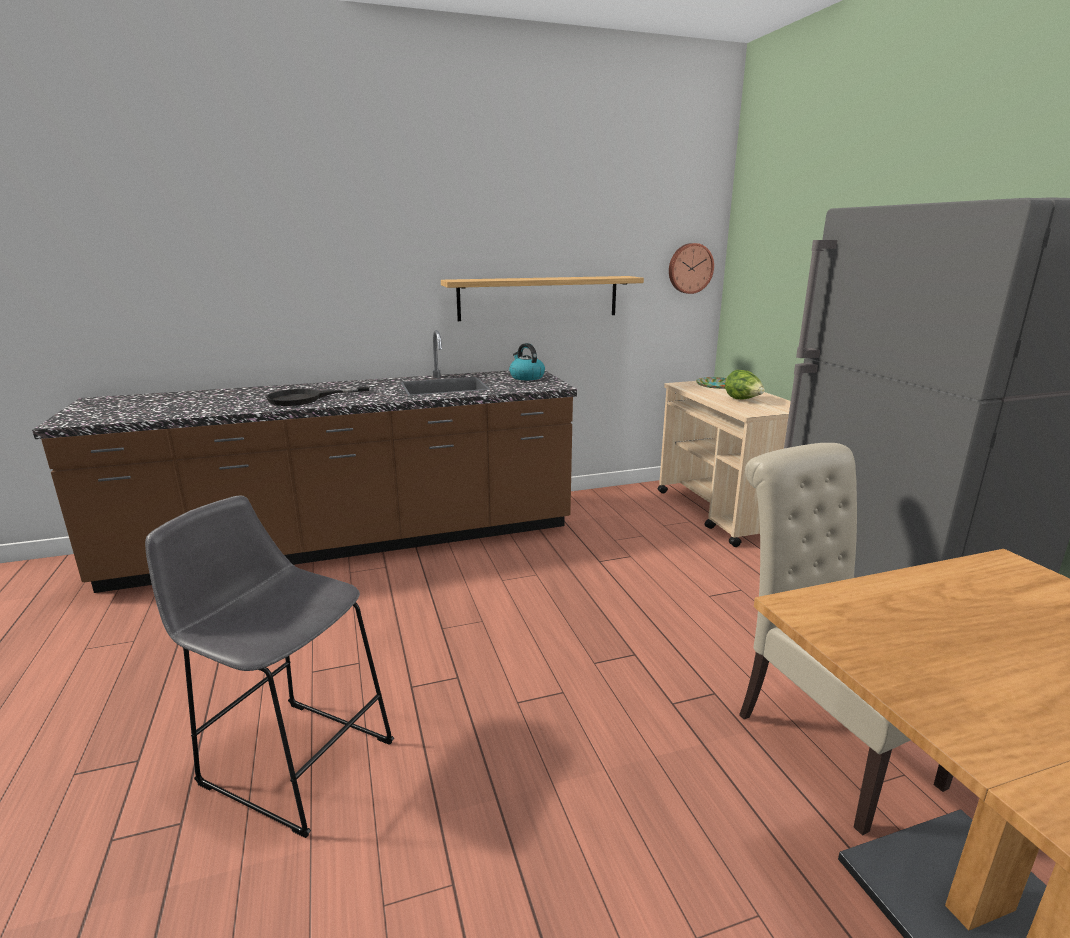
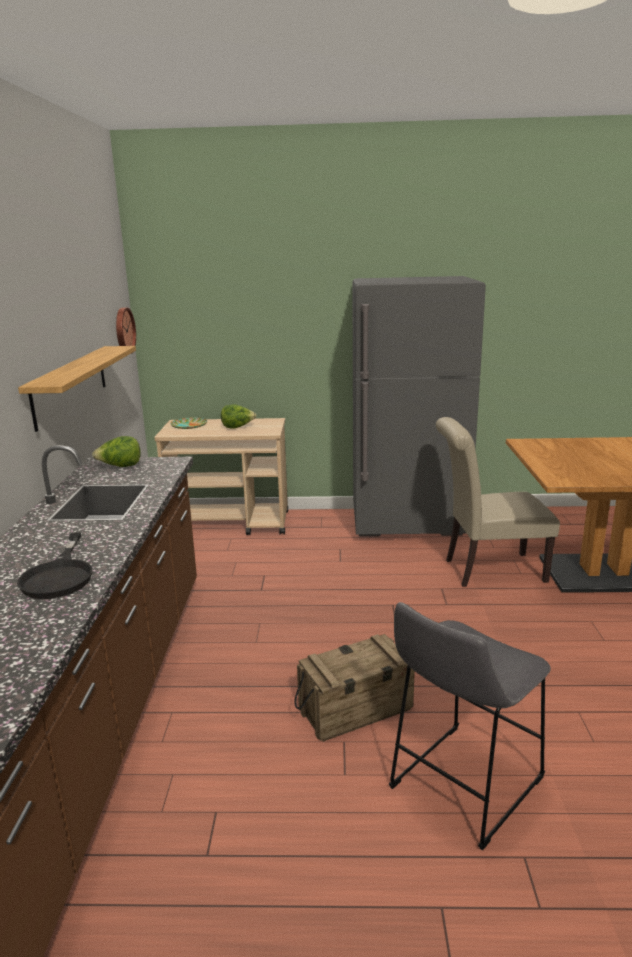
camera: 70 degrees left, 0 degrees up
(408, 662) = (356, 710): none -> crate
(526, 377) = (120, 467): kettle -> lettuce

